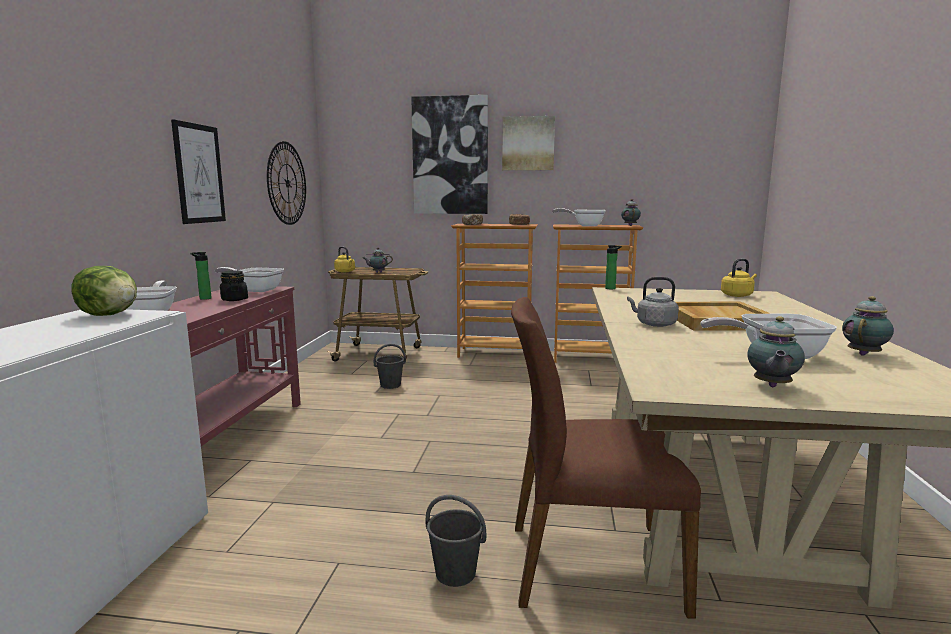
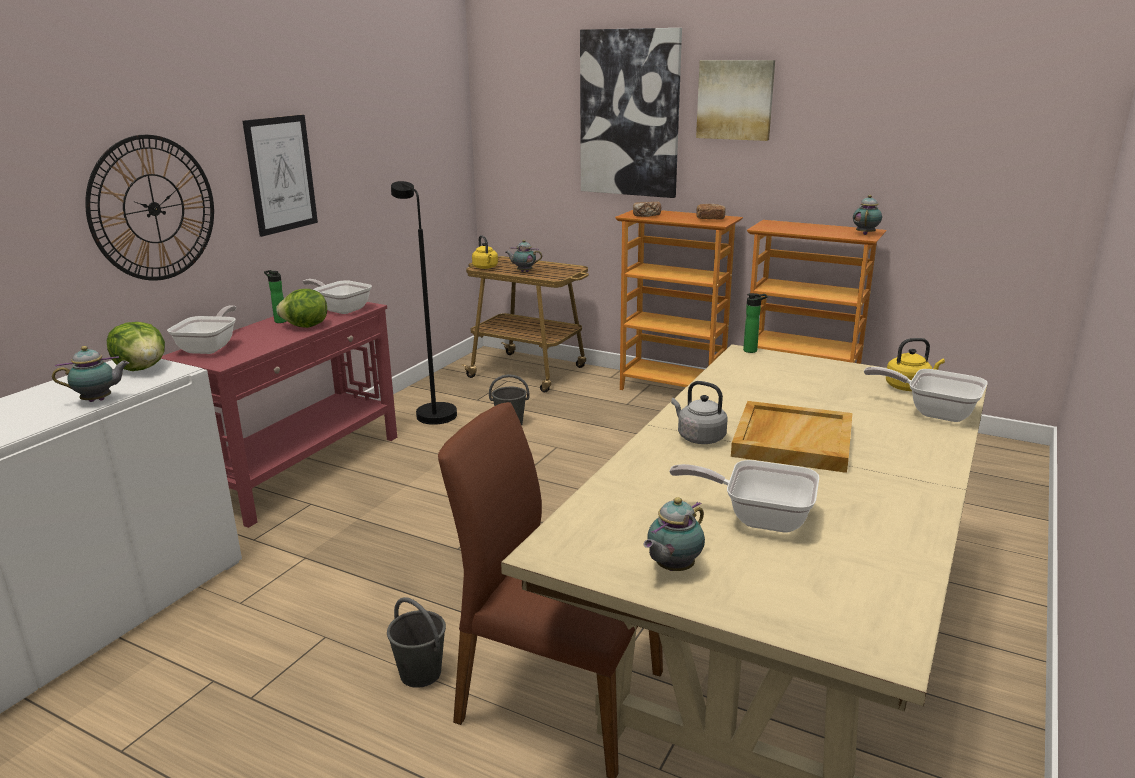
camera: 20 degrees right, 10 degrees up
(234, 299) = (305, 326): black jar -> lettuce
(287, 183) = (413, 157): wall clock -> wall clock (153, 208)
(318, 385) = (431, 412): none -> black floor lamp
(585, 225) = (797, 229): frying pan -> frying pan (933, 412)
(864, 354) = (878, 536): teapot -> teapot (99, 400)

